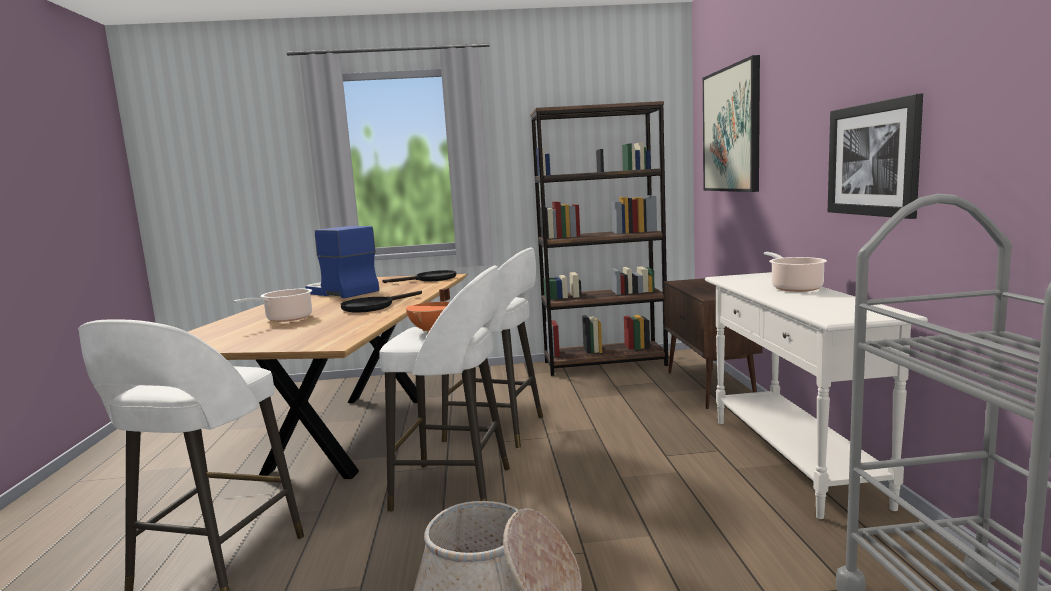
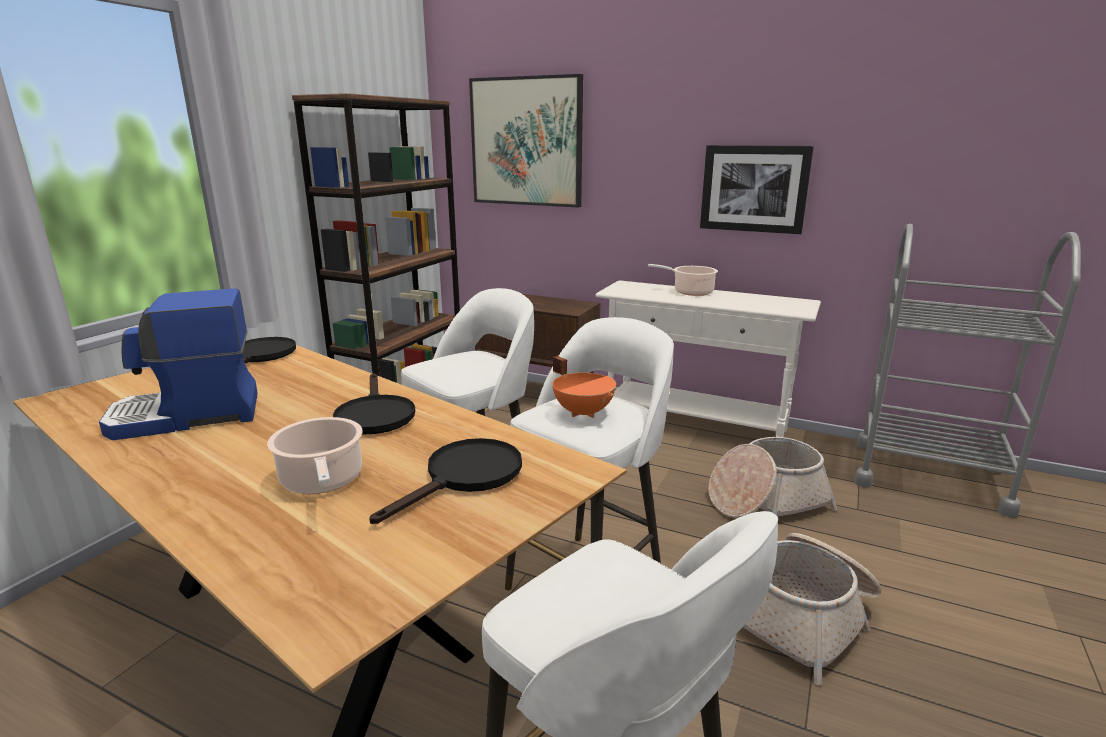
camera: 60 degrees left, 10 degrees up
(307, 332) = (465, 477): none -> black frying pan
(692, 533) = (765, 501): none -> basket

